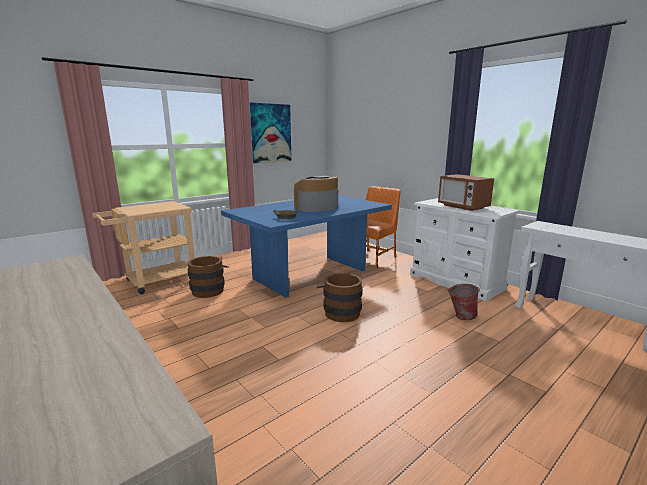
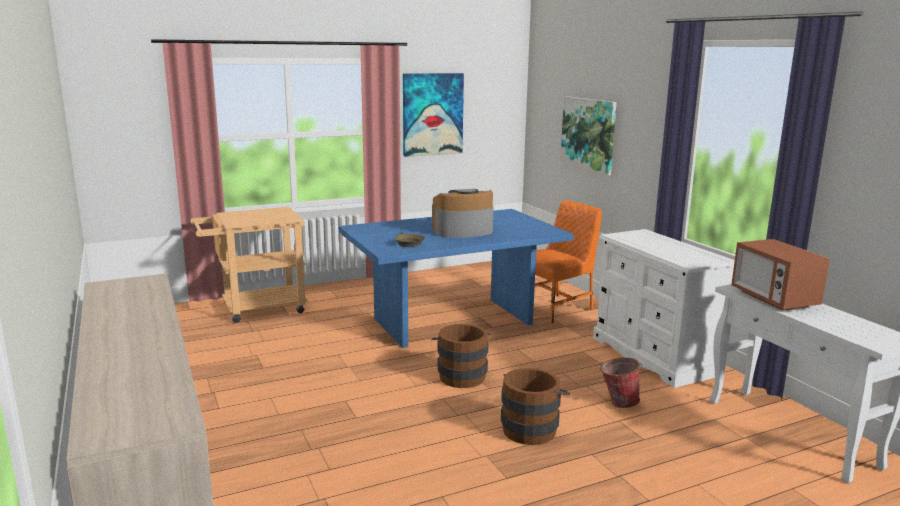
camera: 15 degrees right, 0 degrees up
(209, 290) = (315, 327): brown bucket -> brown bucket (531, 428)
(381, 141) = (588, 134): none -> picture
(463, 207) = (660, 248): microwave -> microwave (773, 299)

